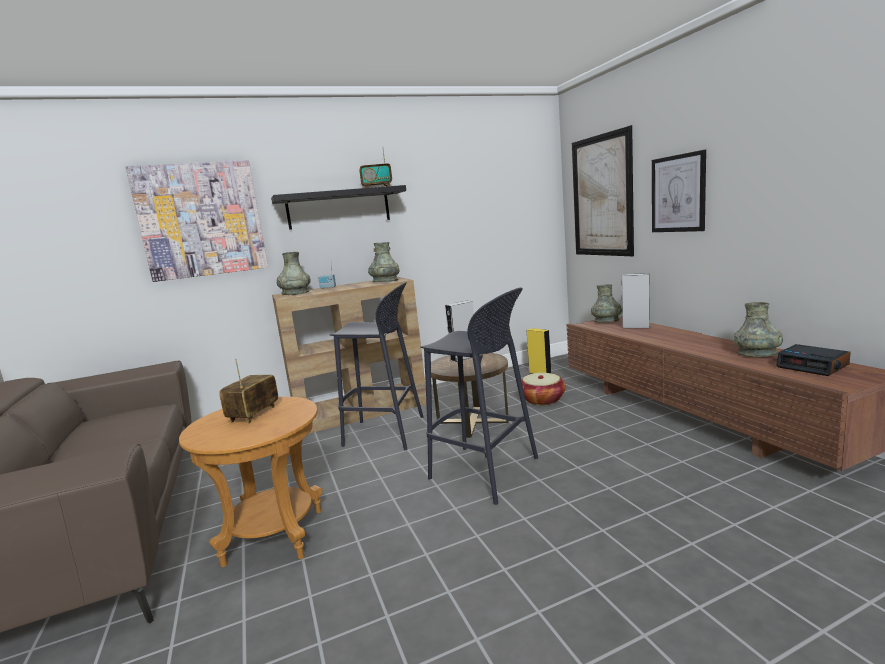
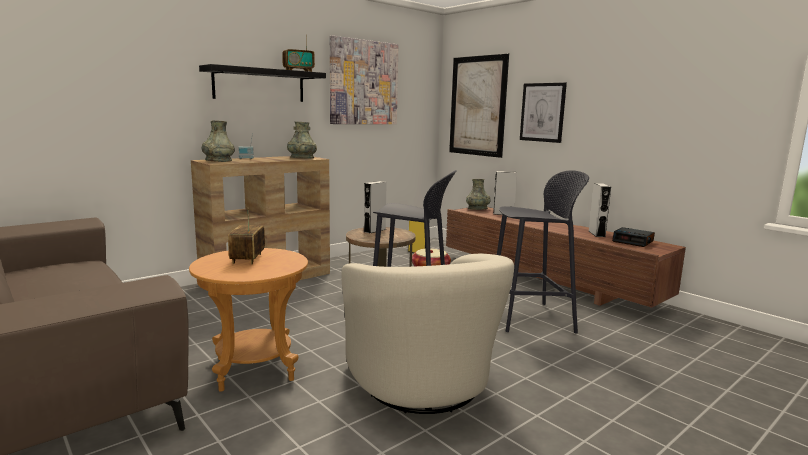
camera: 20 degrees left, 0 degrees up
(201, 220) = (128, 77): picture -> picture (363, 83)
(386, 433) = (305, 295): grey stool -> grey stool (531, 319)
(445, 584) = (423, 385): none -> beige armchair
(757, 354) = (596, 234): grey vase -> grey speaker

